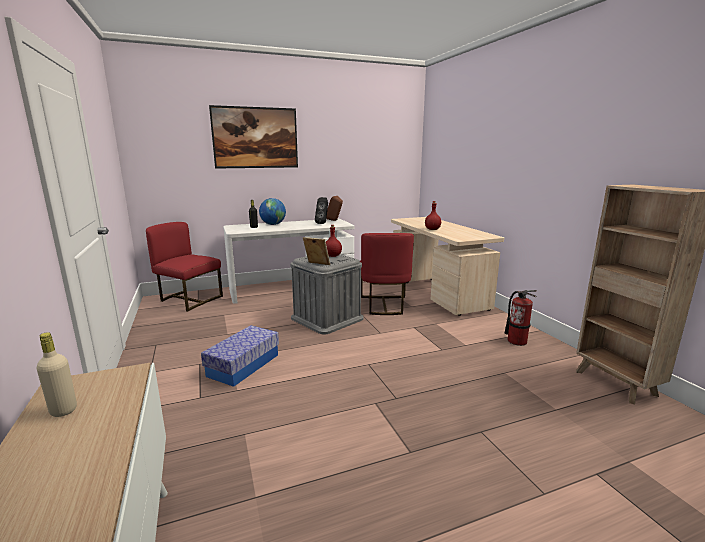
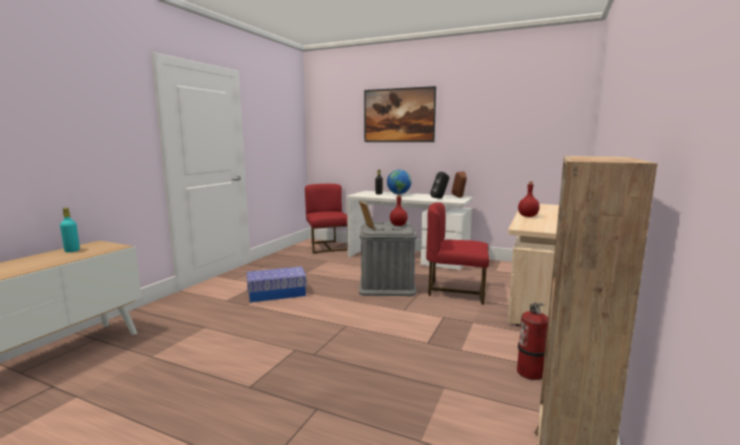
camera: 45 degrees right, 5 degrees down
(63, 410) = (72, 251): beige bottle -> turquoise bottle
(384, 305) = (456, 291): red chair -> red chair turned 60 degrees clockwise

